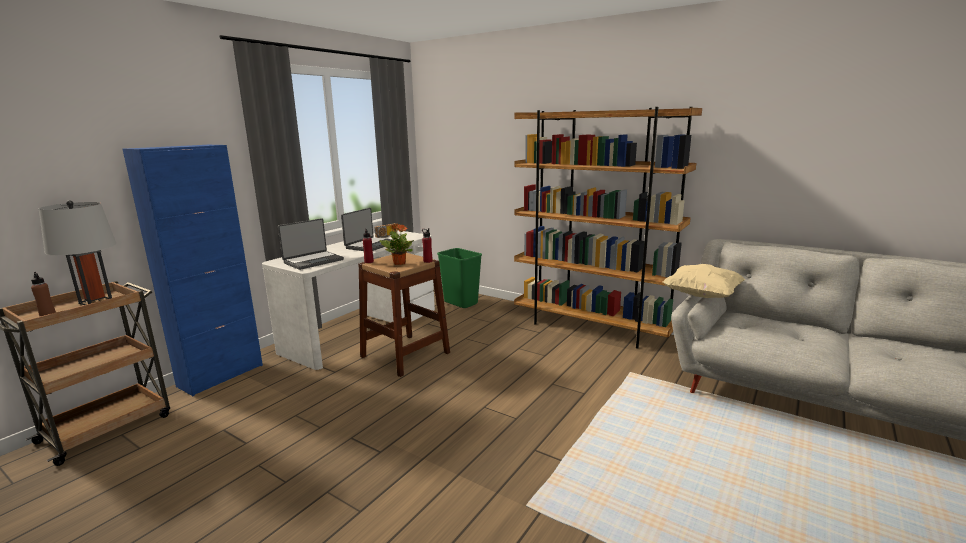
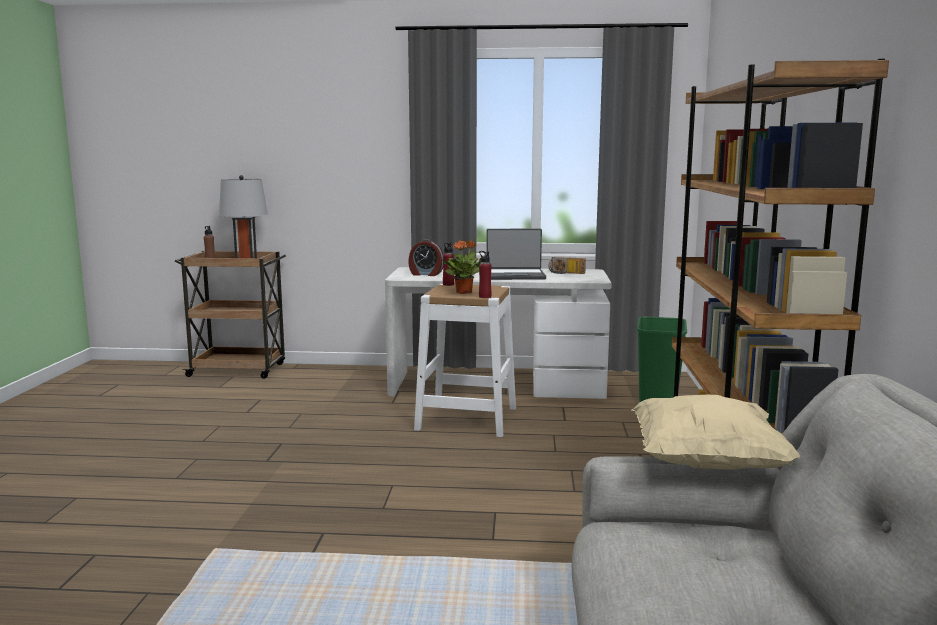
camera: 60 degrees right, 5 degrees down
(221, 375) = (340, 371): blue cabinet -> none
(313, 261) = (426, 274): laptop -> alarm clock
(405, 354) = (467, 418): brown stool -> white stool

